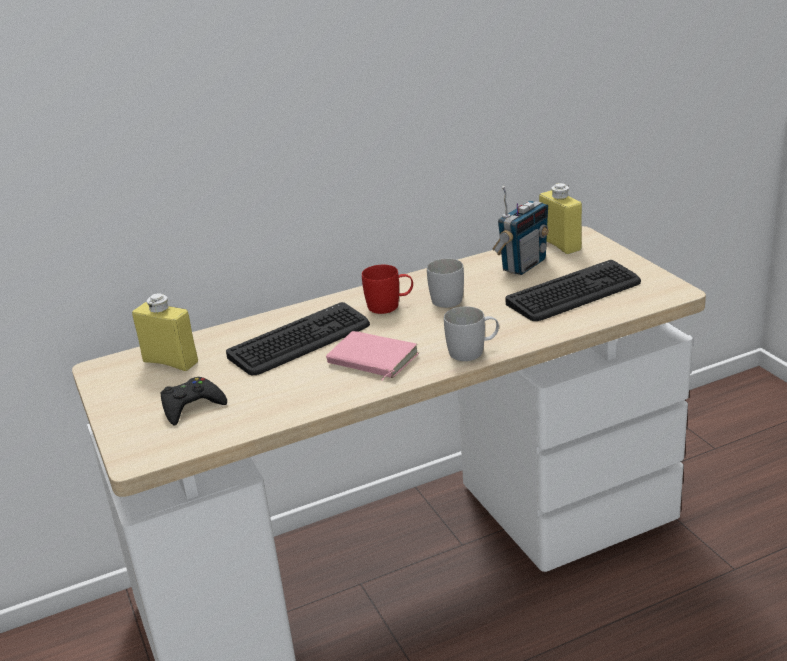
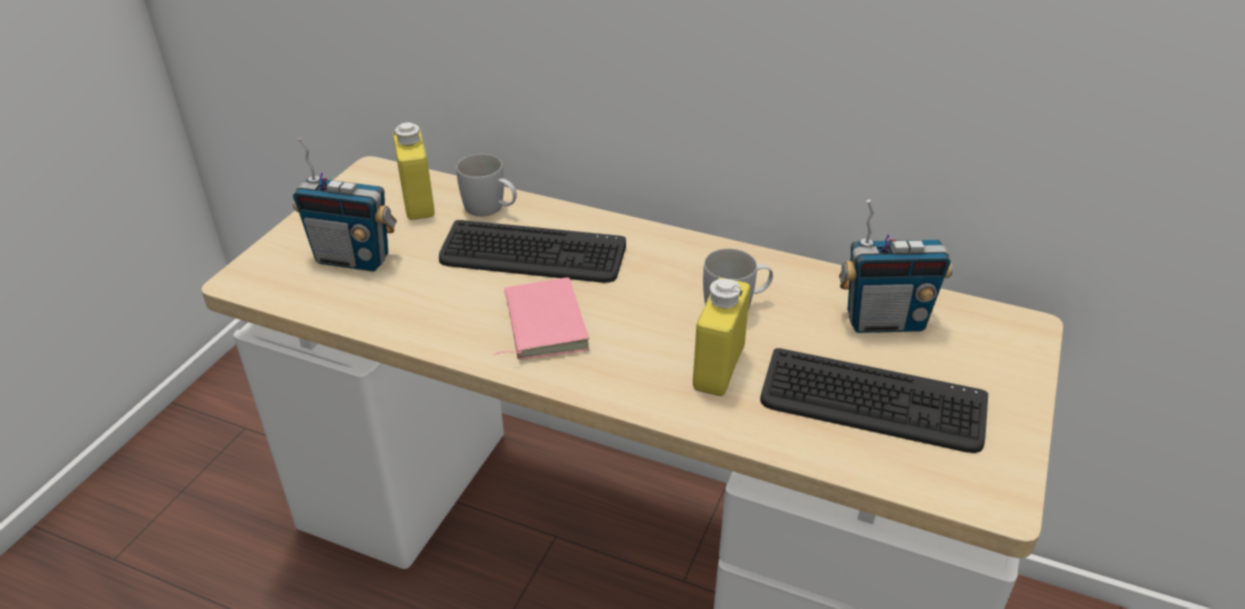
camera: 45 degrees right, 10 degrees up
(191, 406) = (353, 259): black game controller -> radio
(390, 305) = (668, 272): red mug -> none
(473, 351) = (638, 390): white mug -> white mug (491, 209)
(560, 244) = (978, 324): yellow bottle -> yellow bottle (718, 368)

